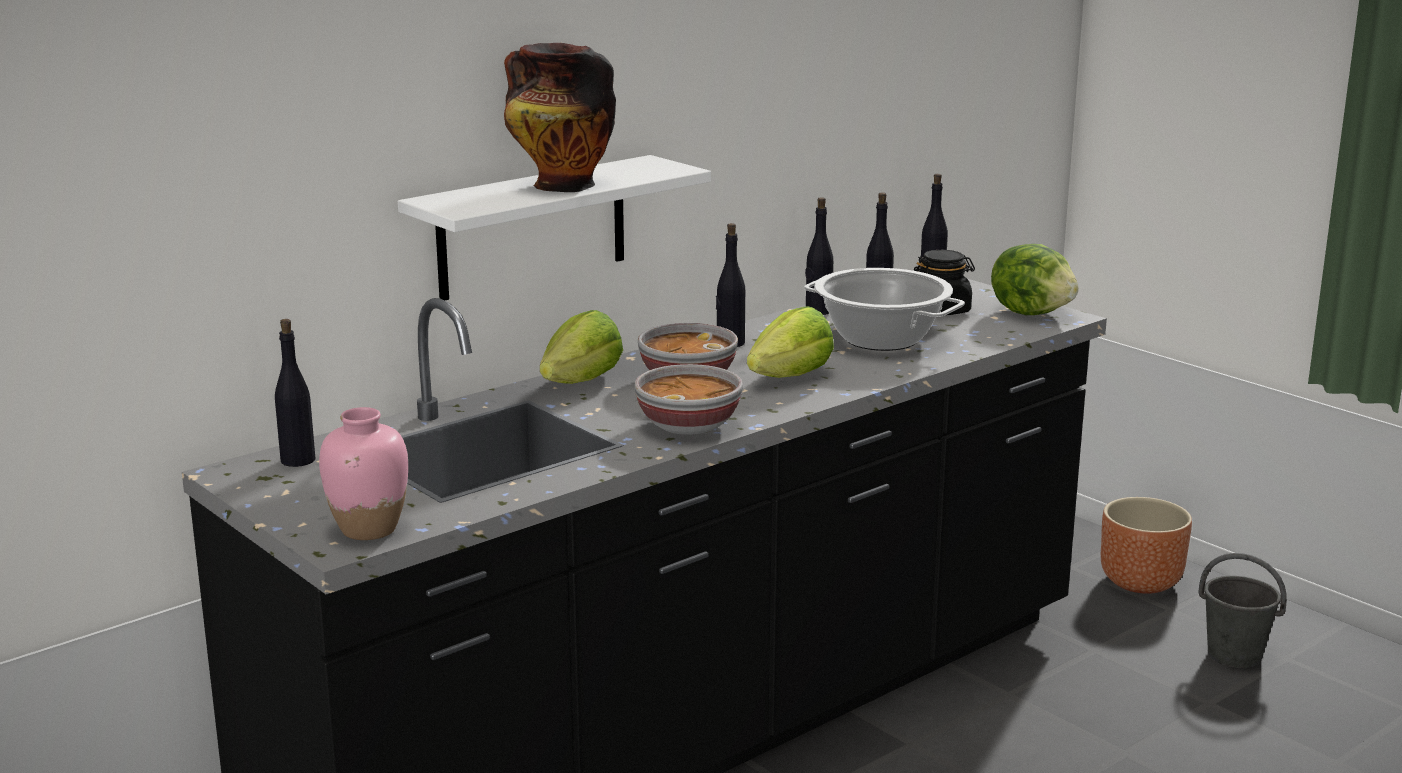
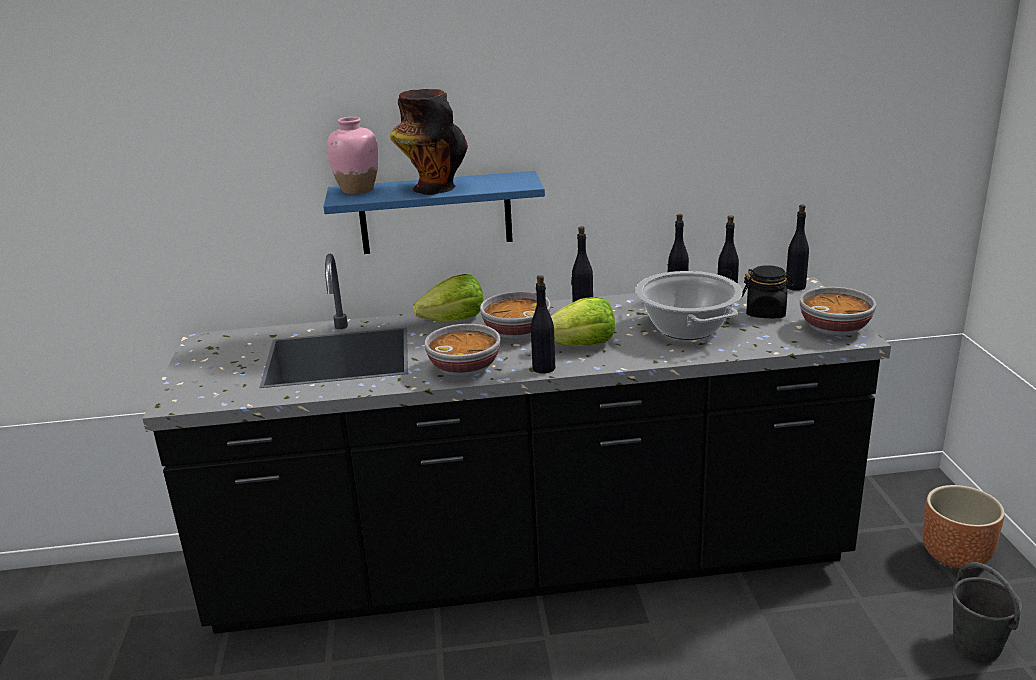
camera: 35 degrees right, 5 degrees up
(297, 460) = (240, 340): black bottle -> black bottle (544, 368)
(369, 529) = (201, 396): pink vase -> pink vase (358, 190)
(532, 228) = (435, 213): white shelf -> blue shelf
(1032, 312) = (835, 328): lettuce -> bowl

